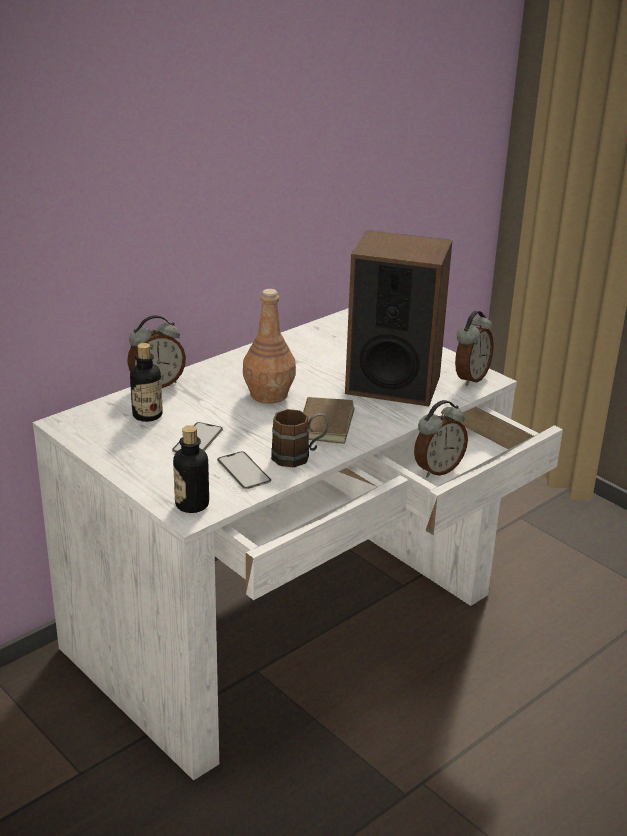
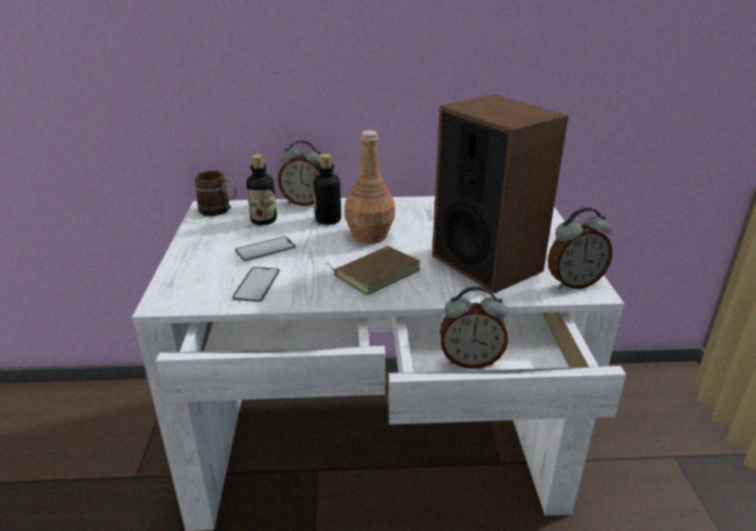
camera: 40 degrees right, 0 degrees up
(192, 504) = (180, 294): bottle -> bottle (328, 220)
(299, 456) = (315, 291): brown mug -> brown mug (220, 211)

